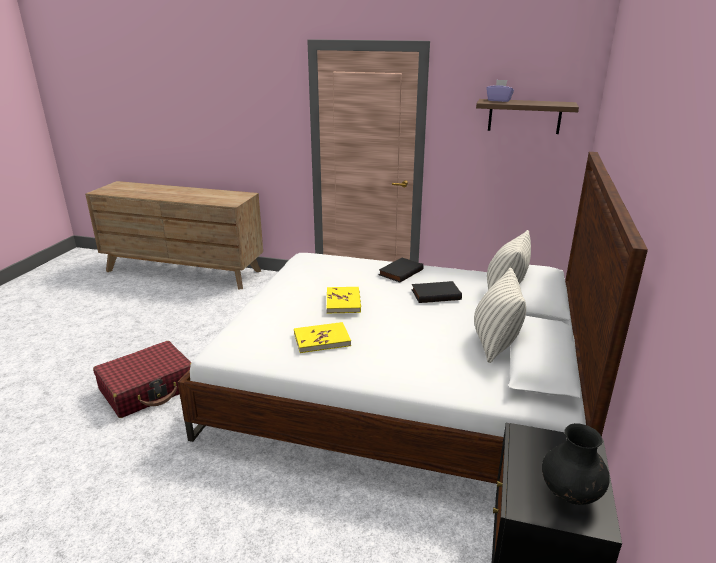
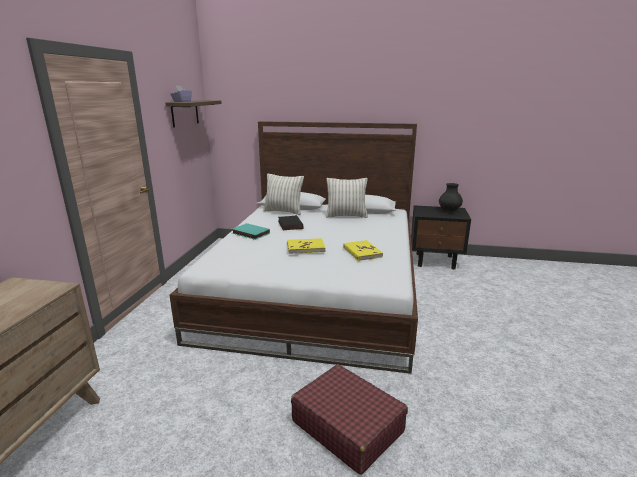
camera: 95 degrees left, 5 degrees down
(400, 272) = (250, 233): black book -> turquoise book

